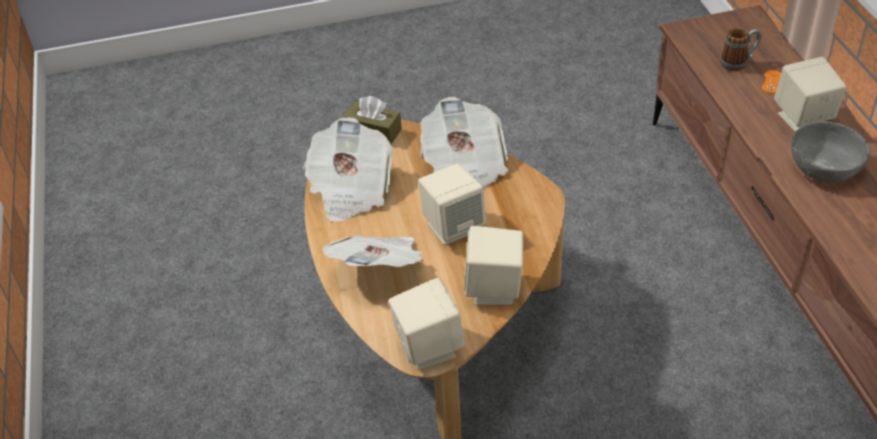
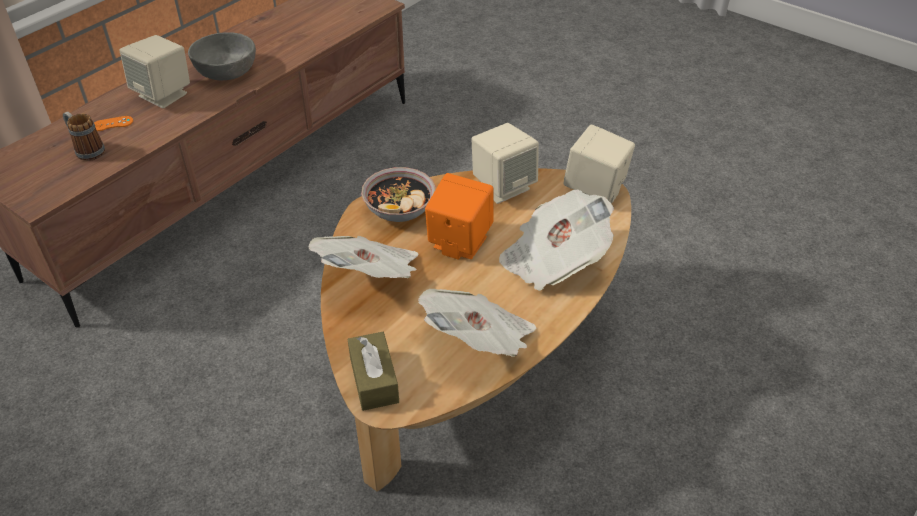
camera: 130 degrees left, 0 degrees up
(453, 226) = (459, 242): beige speaker -> orange speaker
(526, 212) = (399, 209): none -> bowl

